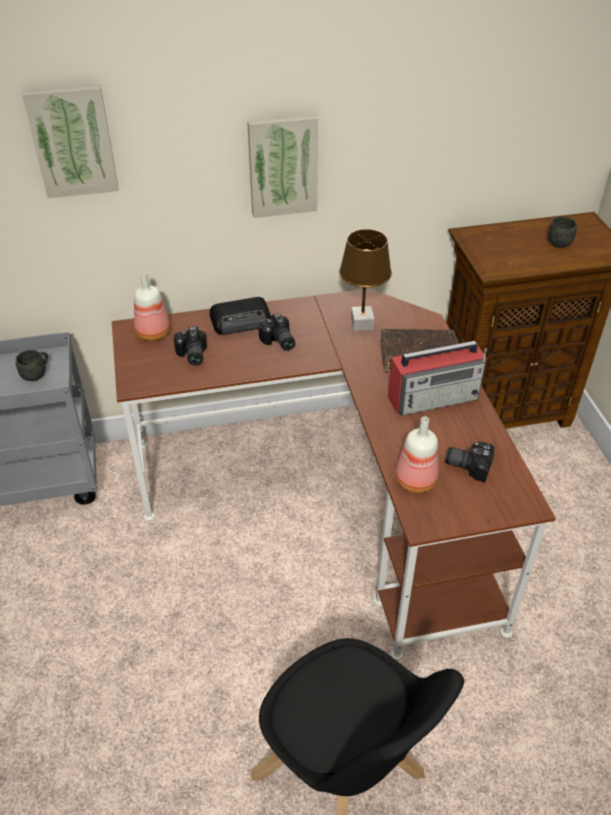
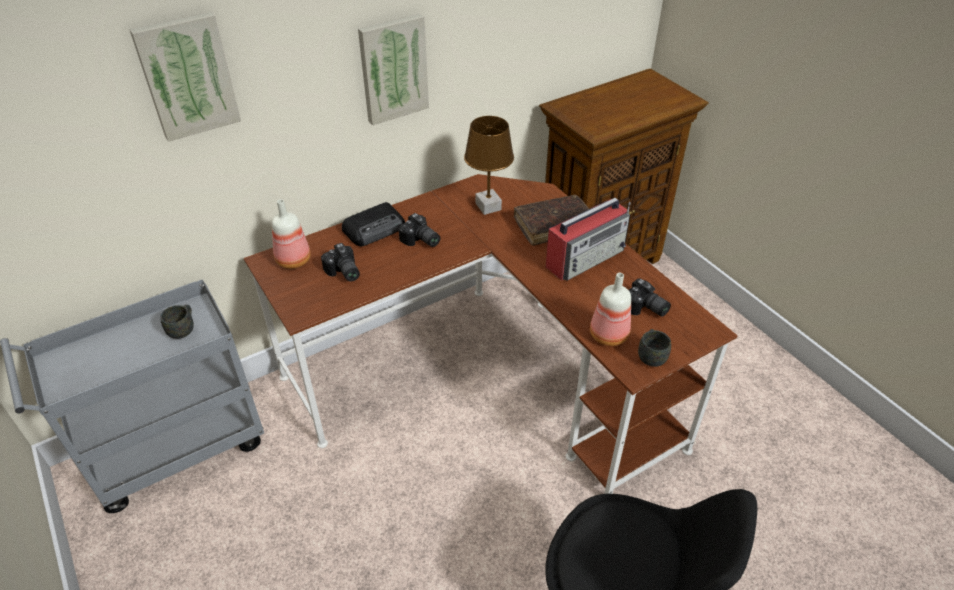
camera: 20 degrees left, 0 degrees up
(468, 464) = (645, 309): camera -> camera turned 135 degrees counterclockwise
(559, 241) = (638, 98): grey mug -> grey mug (651, 356)

